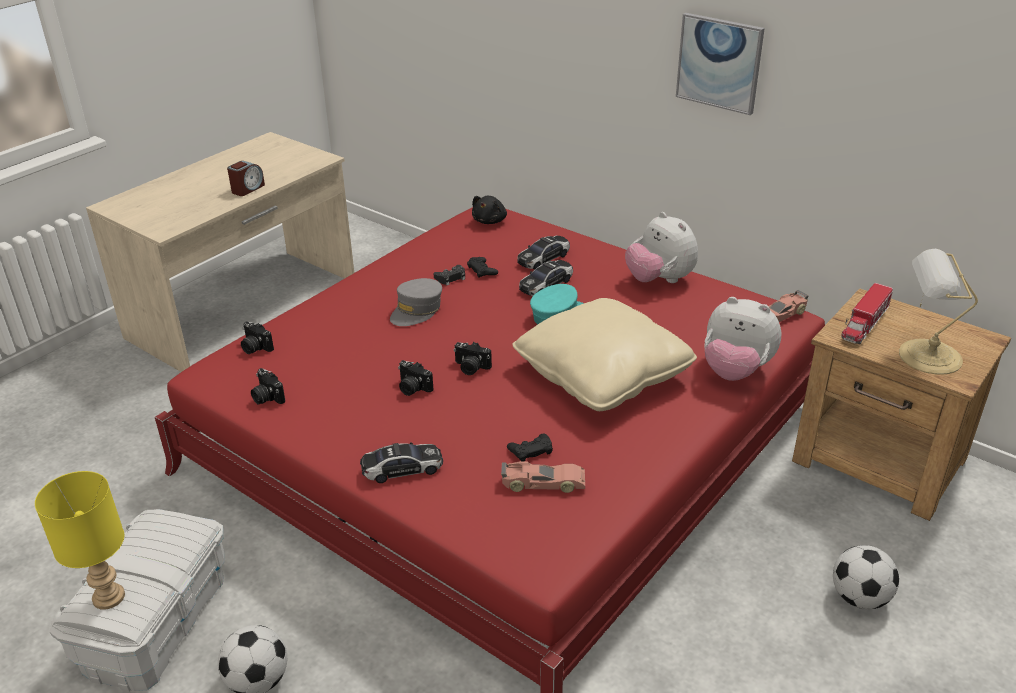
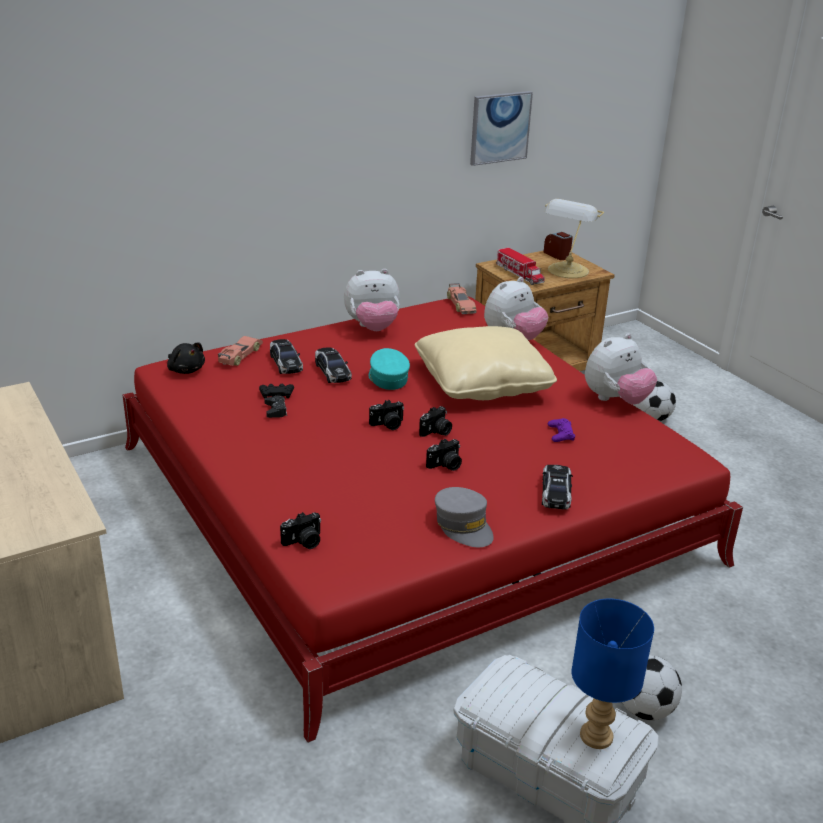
camera: 70 degrees left, 5 degrees down
(109, 598) = (597, 736): yellow table lamp -> blue table lamp
(247, 189) = (31, 450): alarm clock -> alarm clock (557, 255)
(267, 397) = (403, 547): camera -> camera (388, 425)
(416, 310) = (321, 438): grey cap -> grey cap (463, 526)
(531, 450) = (560, 434): black game controller -> purple game controller
(543, 483) = (602, 438): toy car -> toy car (240, 355)
(650, 480) = (615, 400): none -> plush toy
(719, 63) = (351, 133): picture -> picture (500, 127)

